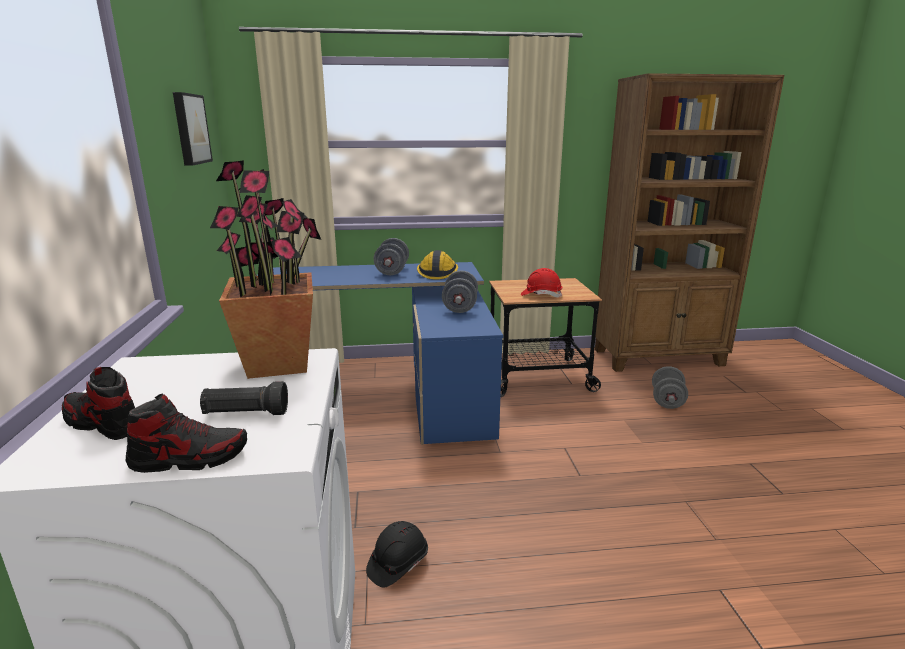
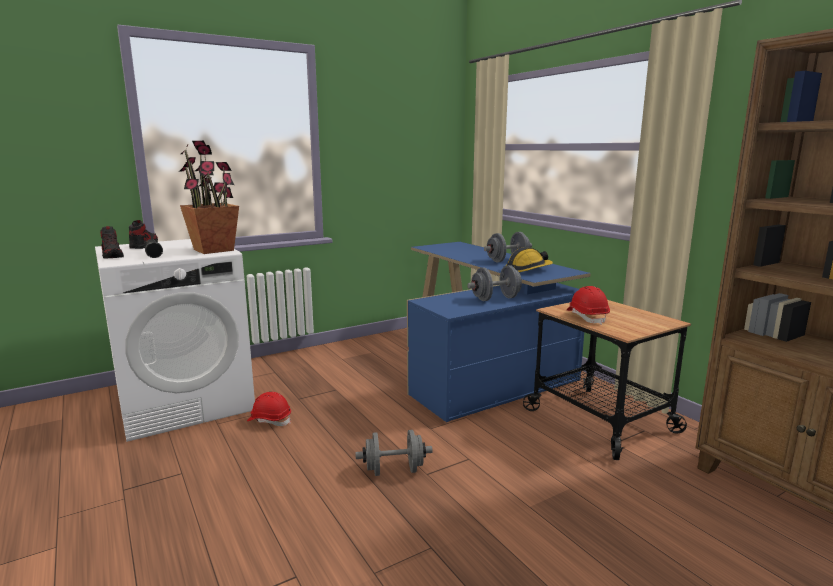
camera: 65 degrees right, 5 degrees down
(190, 129) = (404, 134): picture -> none
(397, 564) = (269, 420): black hard hat -> red hard hat
(667, 401) = (668, 519): grey dumbbell -> grey dumbbell (394, 470)

